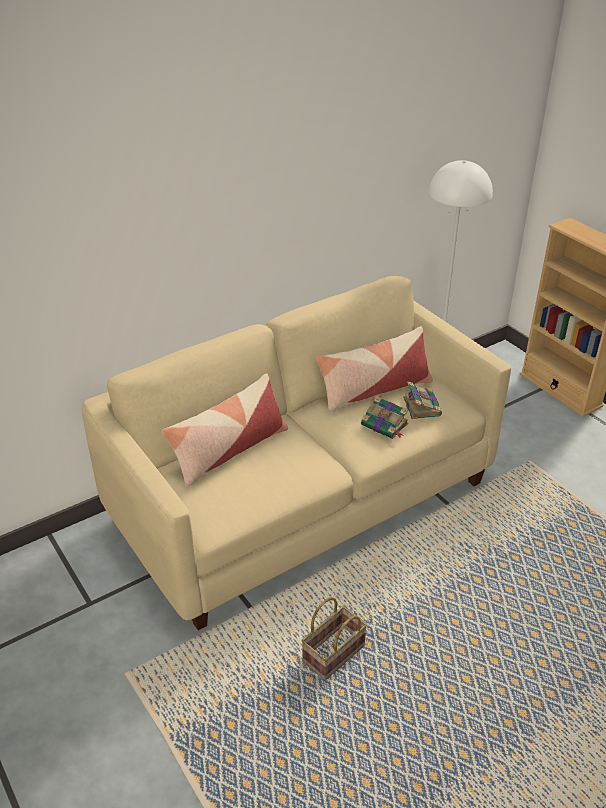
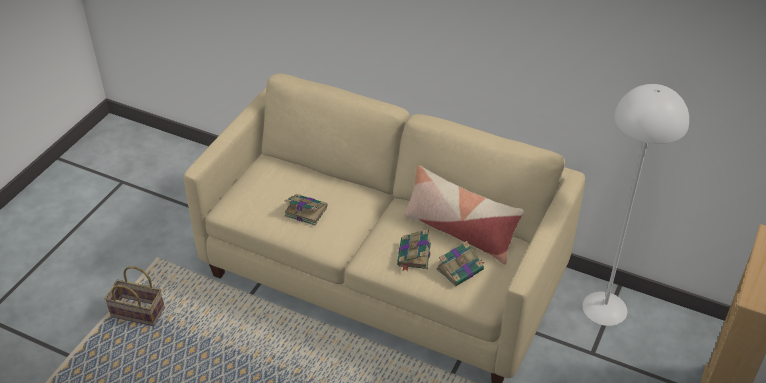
camera: 60 degrees right, 5 degrees up
(229, 450) = (313, 181): pillow -> none
(269, 470) = (305, 211): none -> book
(333, 655) = (234, 361): basket -> basket (136, 313)

